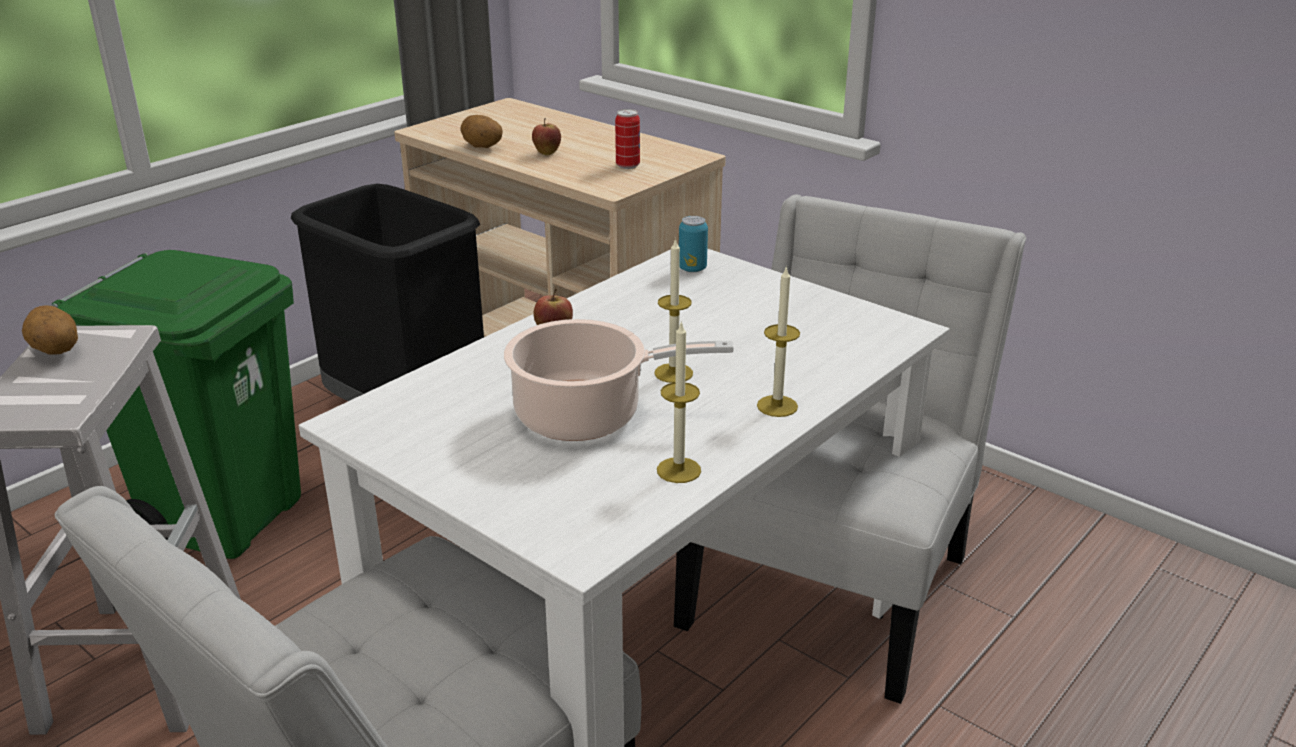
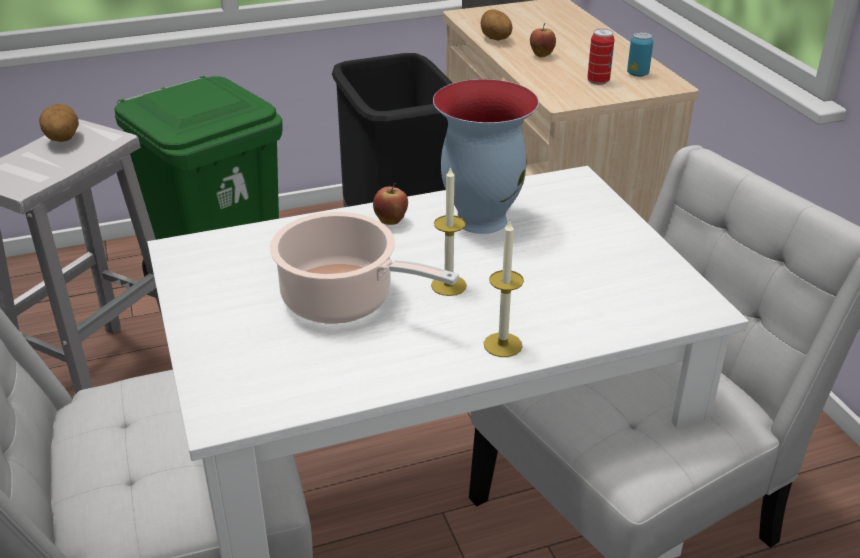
camera: 30 degrees right, 5 degrees up
(639, 310) = (480, 219): none -> vase
(678, 470) = (362, 374): candle -> none
(692, 268) = (565, 192): can -> can (637, 74)

